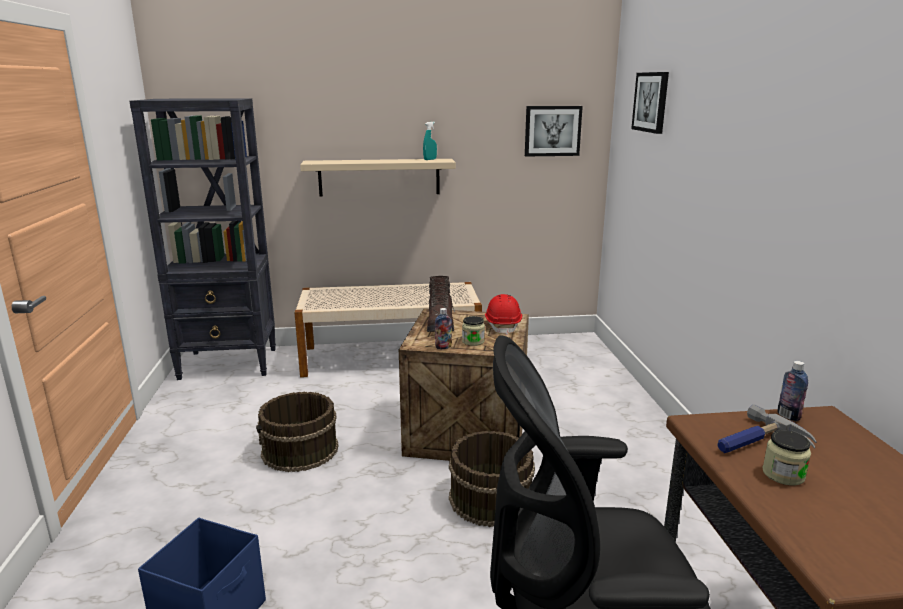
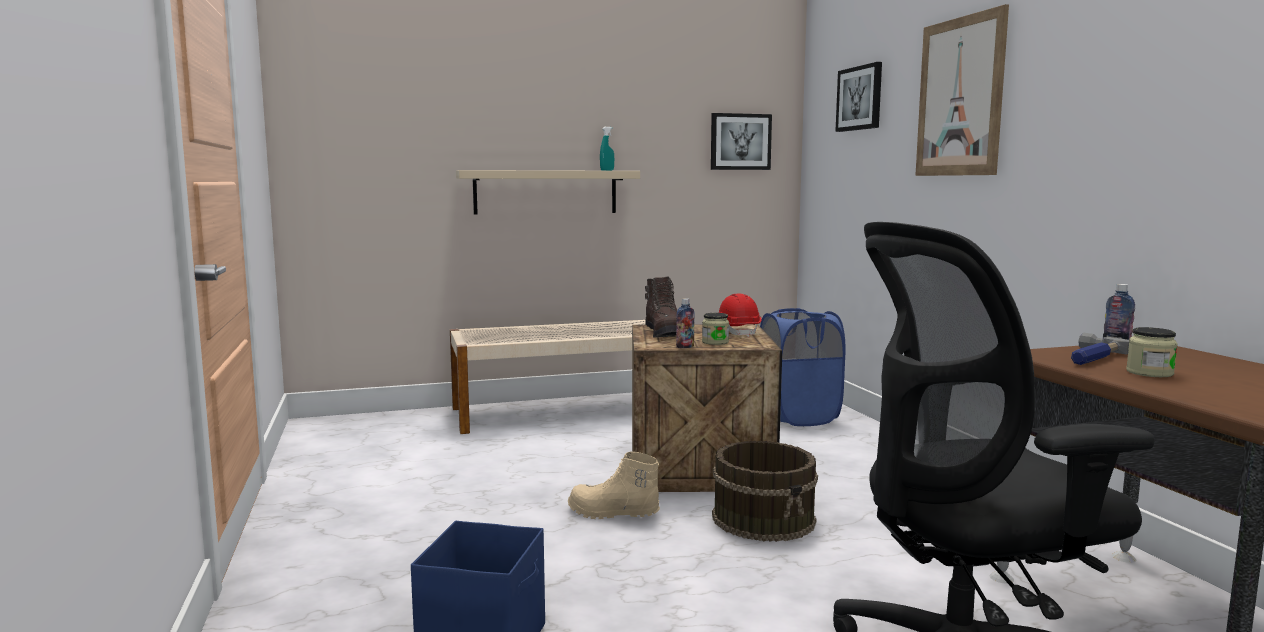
camera: 10 degrees left, 10 degrees down
(230, 364) = (358, 427): black bookcase -> none
(300, 451) = (503, 496): brown bucket -> none
(374, 479) = (613, 513): none -> beige boot
(576, 378) = (798, 417): none -> blue laundry basket
(721, 123) = (959, 97): none -> picture

